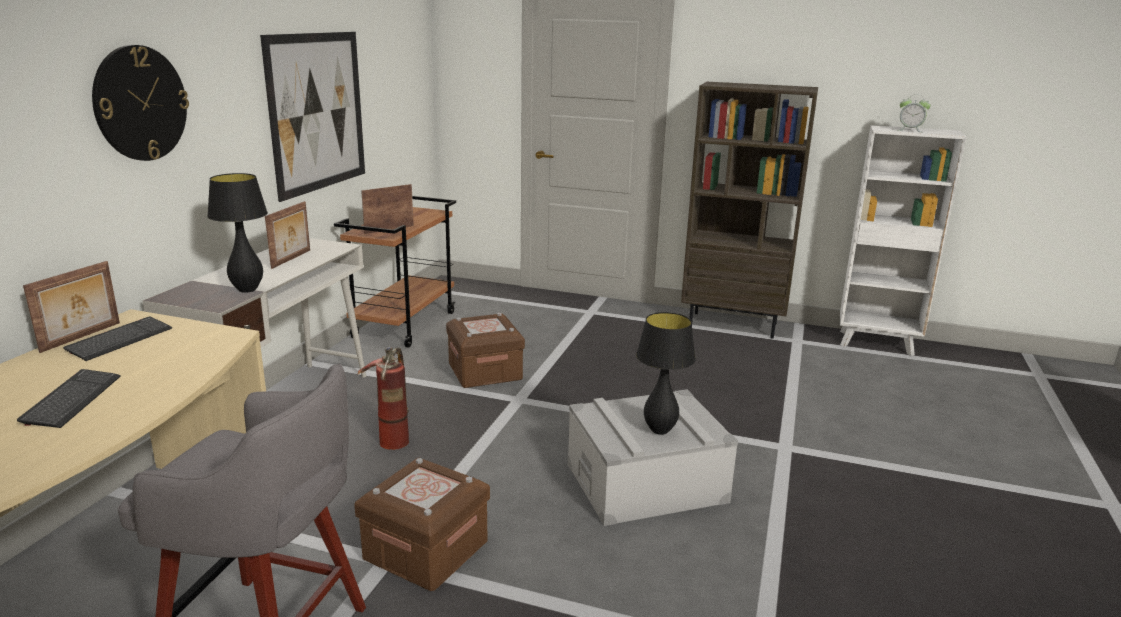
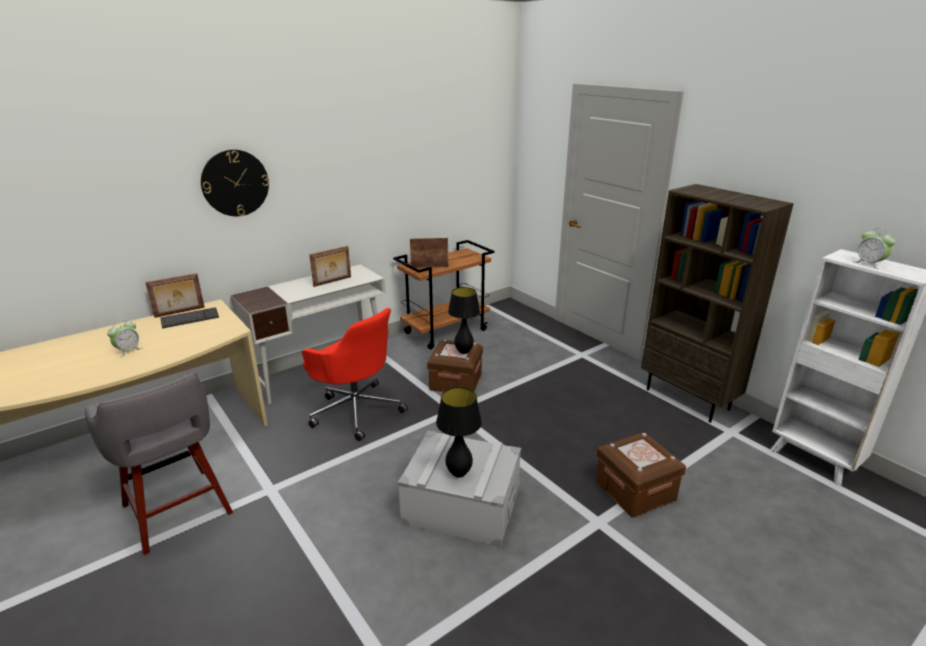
camera: 35 degrees right, 5 degrees up
(72, 400) = (128, 351): keyboard -> alarm clock
(247, 290) = (281, 300): black table lamp -> black table lamp (463, 352)
(317, 112) = (386, 183): picture -> none
(393, 436) = (356, 410): fire extinguisher -> red office chair
(426, 550) = (293, 492): brown storage box -> brown storage box (635, 490)

